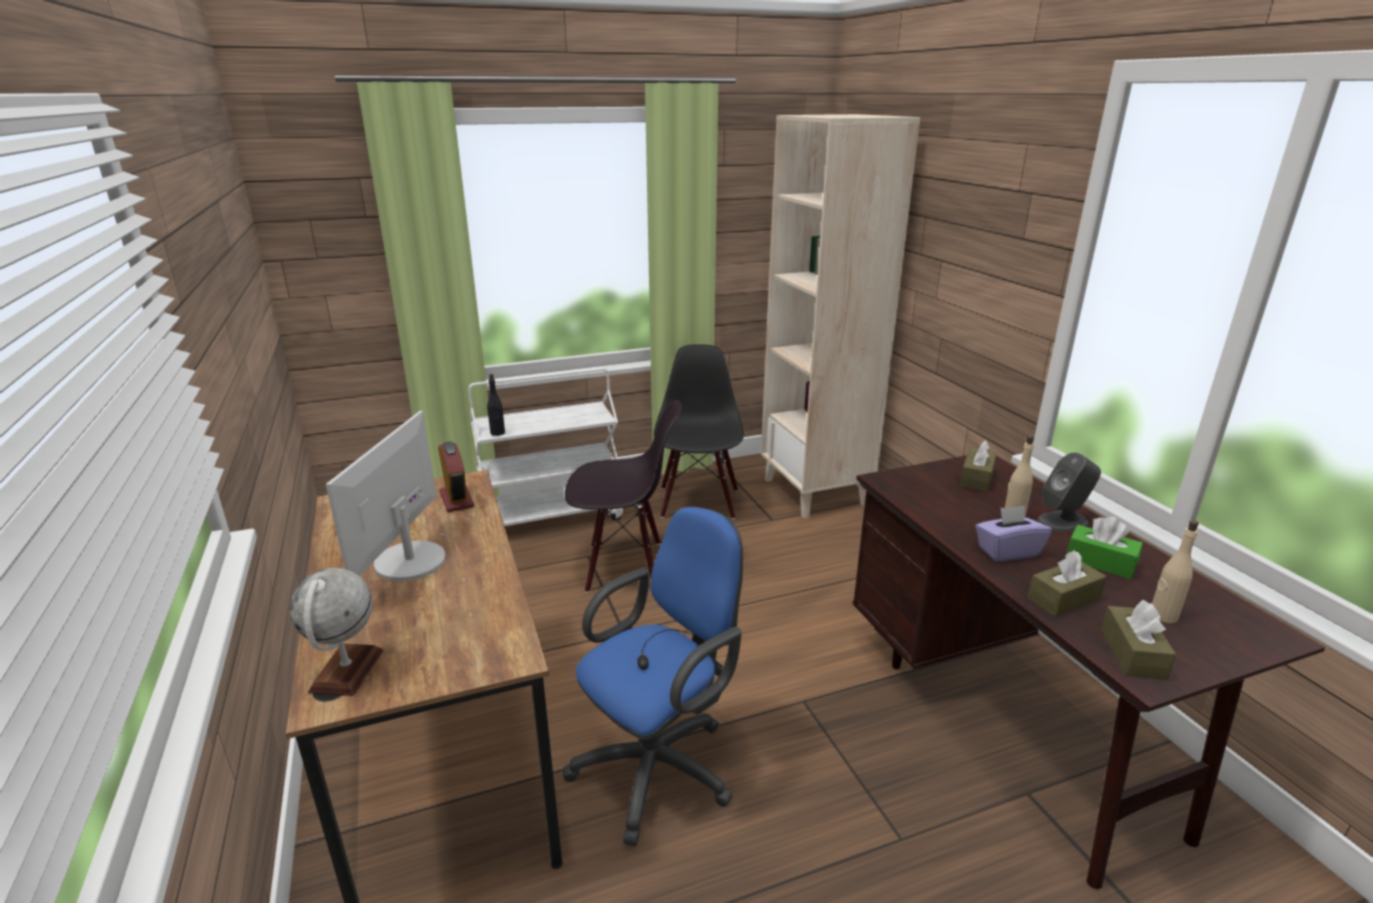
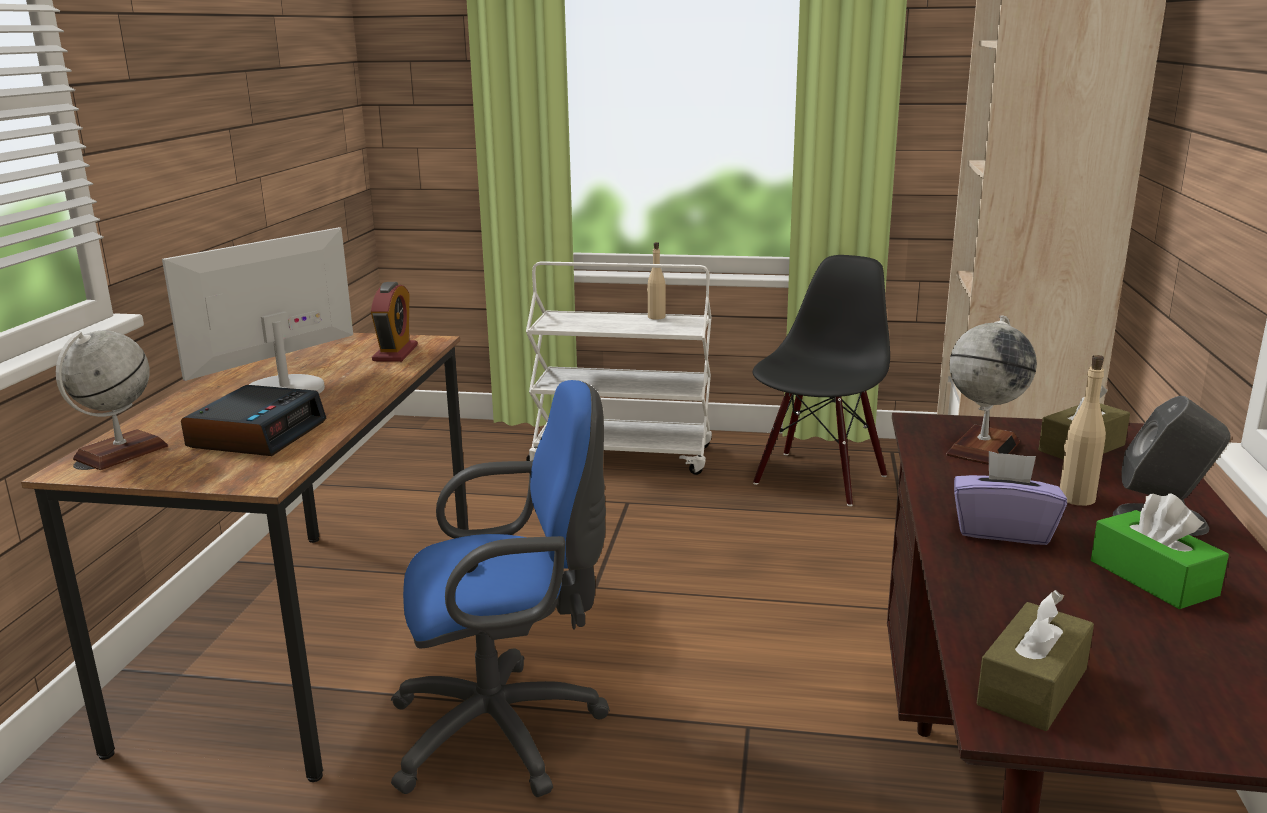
camera: 30 degrees right, 5 degrees down
(447, 613) = (257, 434): none -> alarm clock
(497, 433) = (555, 326): black bottle -> none
(625, 567) = (659, 523): black chair -> none
(932, 492) = (983, 448): none -> globe
(1063, 599) = (1012, 599): brown tissue box -> none
(1163, 615) = (1169, 663): beige bottle -> beige bottle (656, 317)

